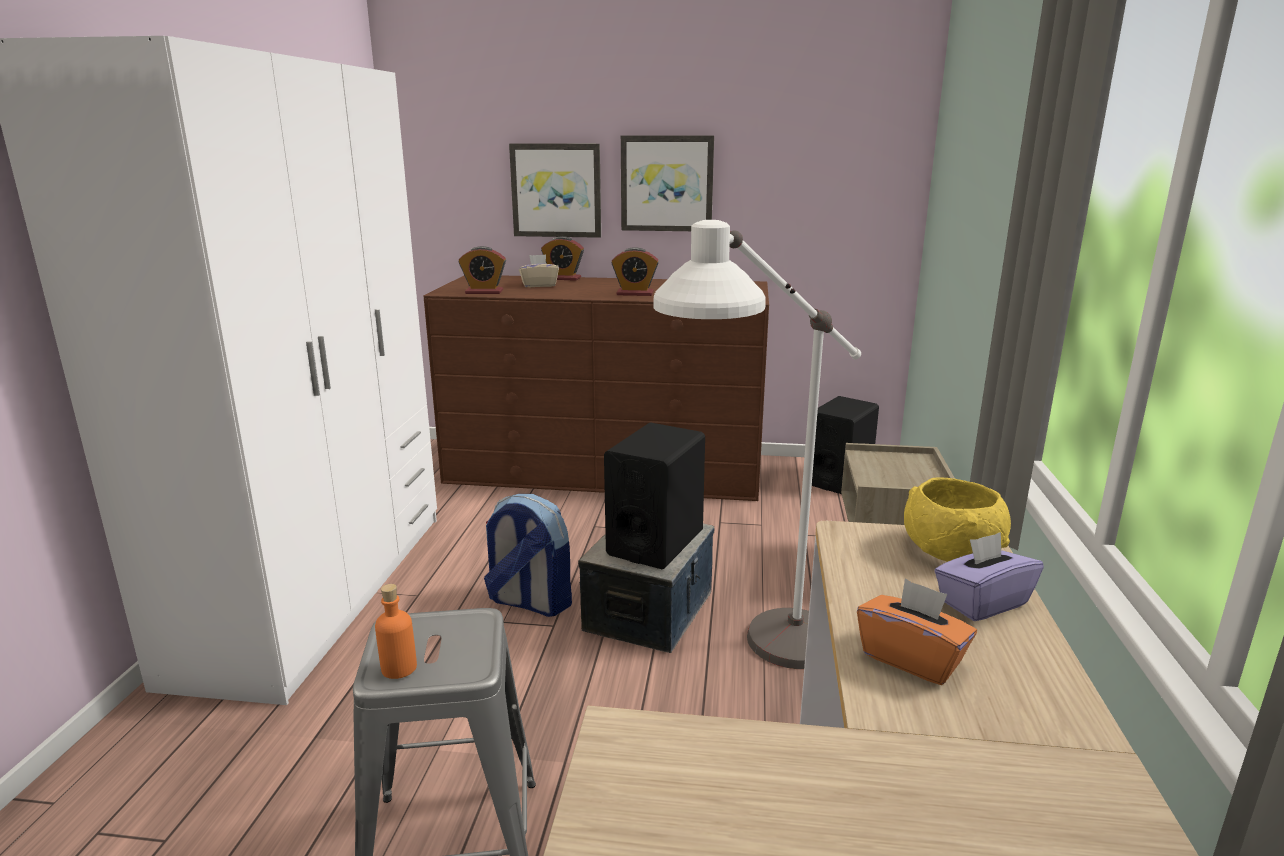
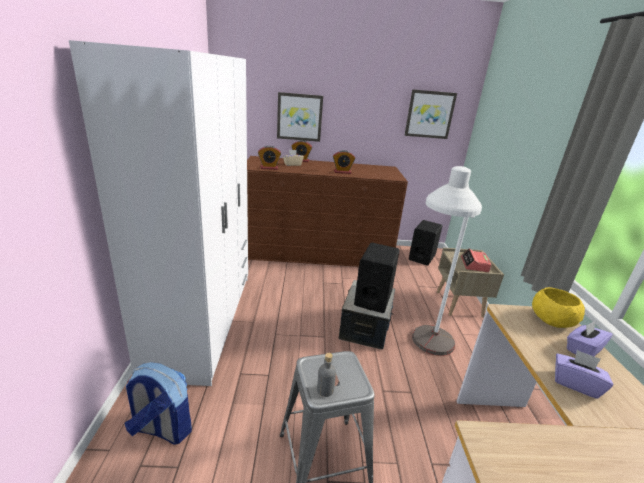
camera: 10 degrees left, 5 degrees up
(399, 668) = (325, 390): orange bottle -> grey bottle
(529, 602) = (308, 324): backpack -> backpack (162, 429)
(667, 183) = (354, 117): picture -> picture (429, 114)
(905, 475) = (474, 264): none -> alarm clock
(911, 658) = (575, 383): orange tissue box -> purple tissue box

